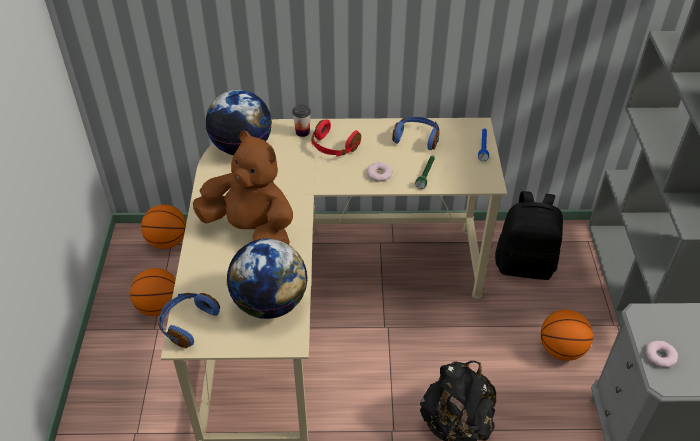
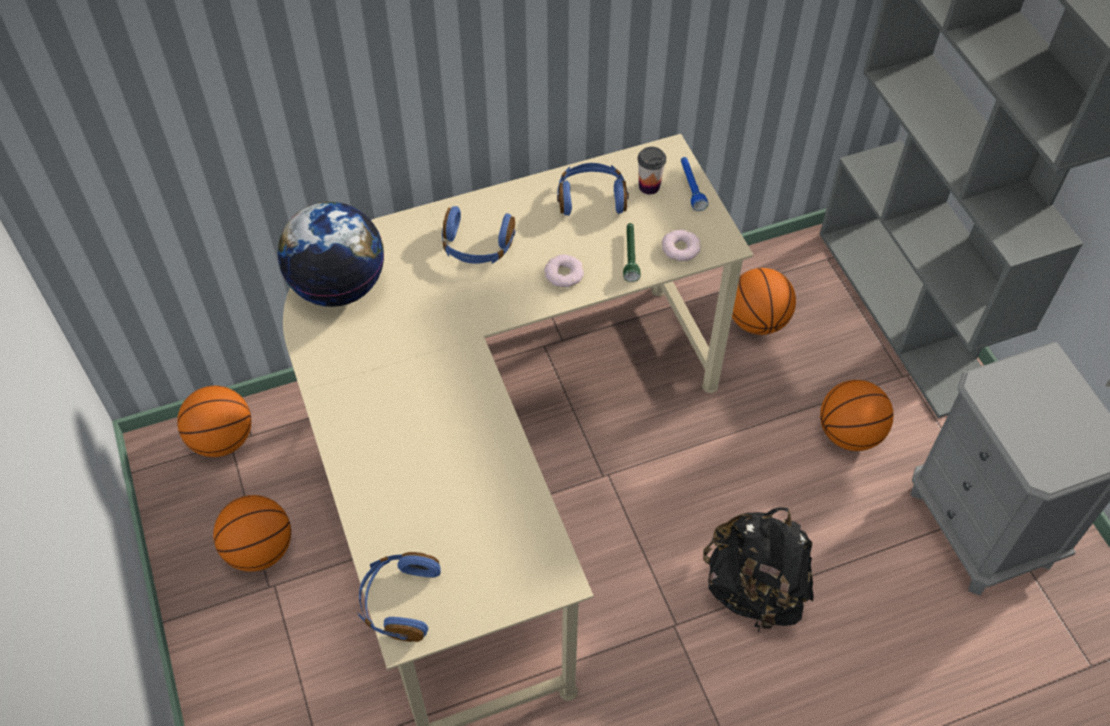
camera: 20 degrees left, 10 degrees up
(251, 230) = (420, 423): brown plush toy -> none
(270, 303) = (503, 532): globe -> none
(302, 132) = (418, 233): cup -> cup (649, 186)
(333, 147) = (477, 246): red headphones -> blue headphones
(525, 265) = (757, 321): black backpack -> basketball
(660, 356) = (1027, 438): donut -> donut (680, 248)

